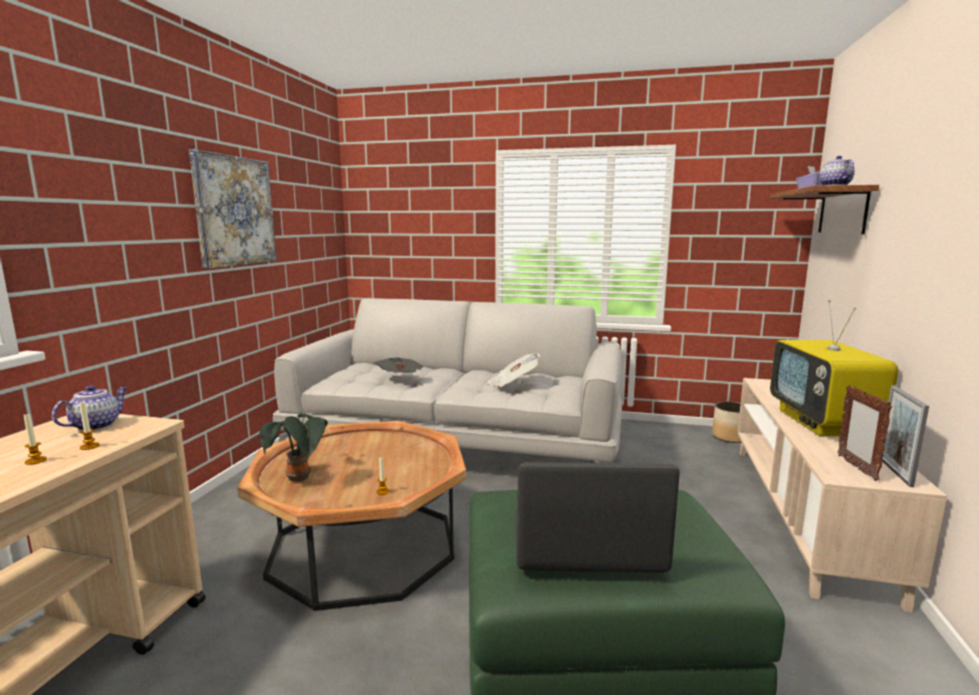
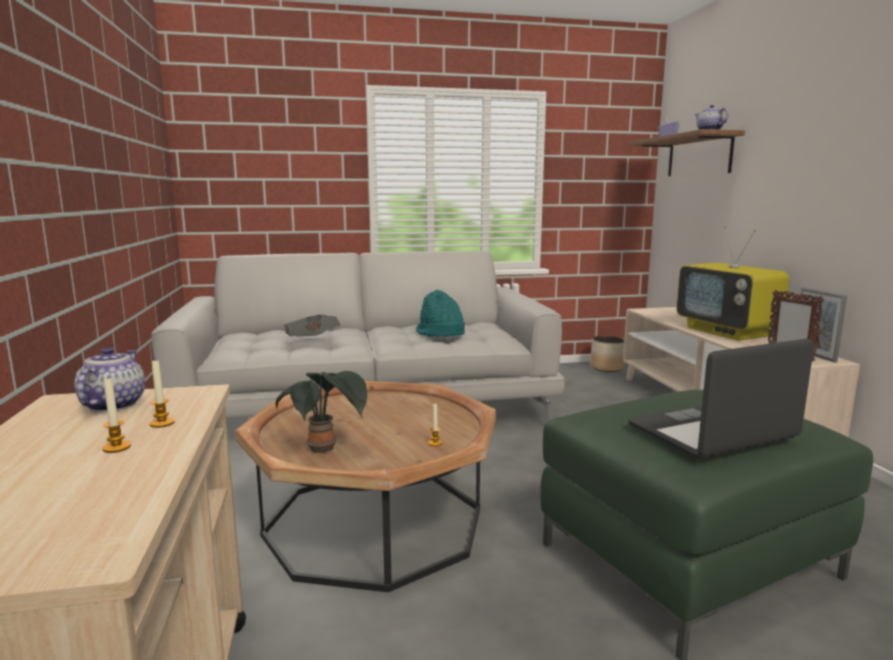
camera: 25 degrees left, 0 degrees up
(234, 211) = (96, 133): picture -> none
(513, 383) = (440, 333): newspaper -> turquoise hat

